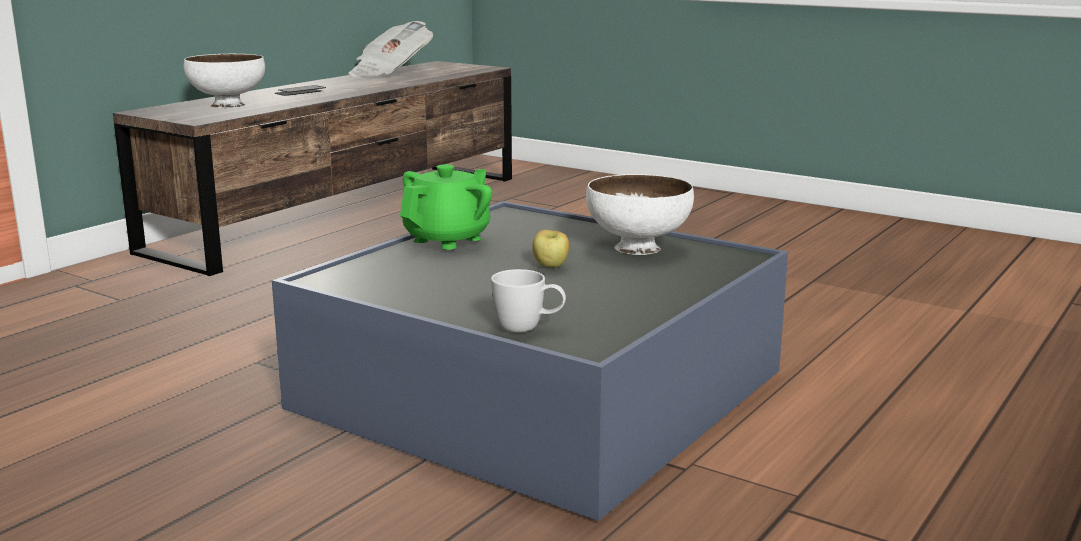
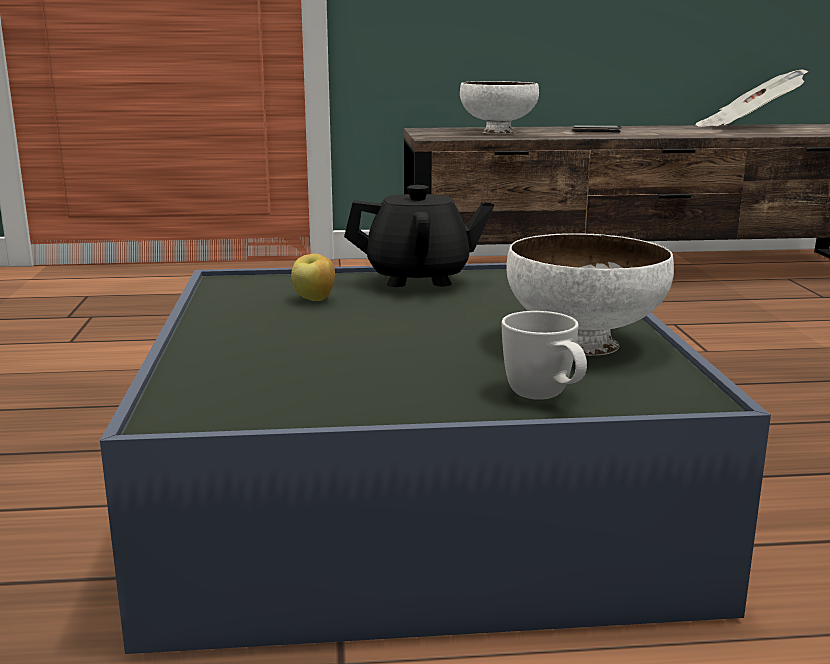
camera: 50 degrees right, 0 degrees up
(448, 239) = (419, 278): green teapot -> black teapot
(528, 329) = (204, 377): white mug -> white mug (545, 398)
(551, 266) = (430, 331): apple -> apple (314, 299)

